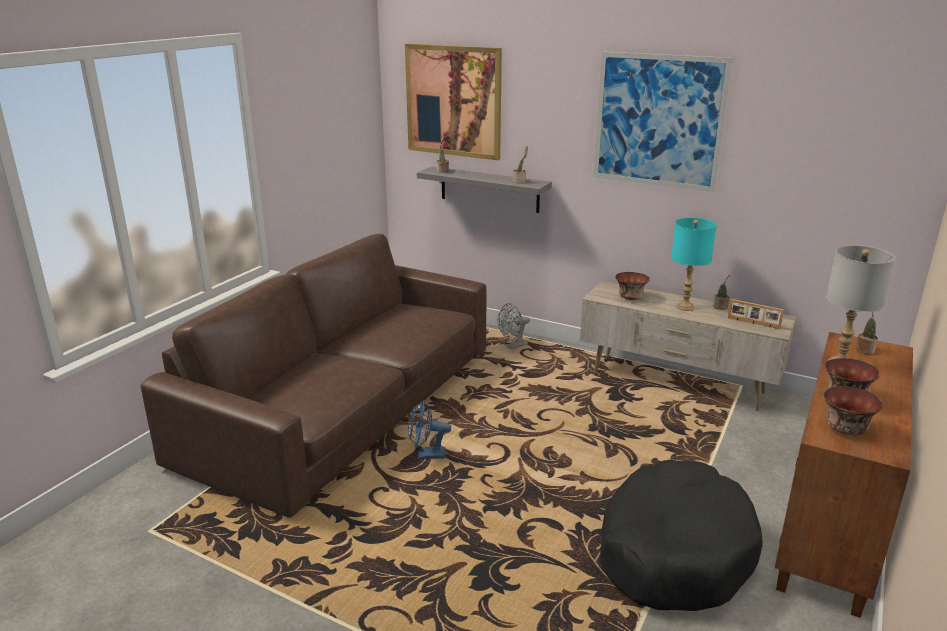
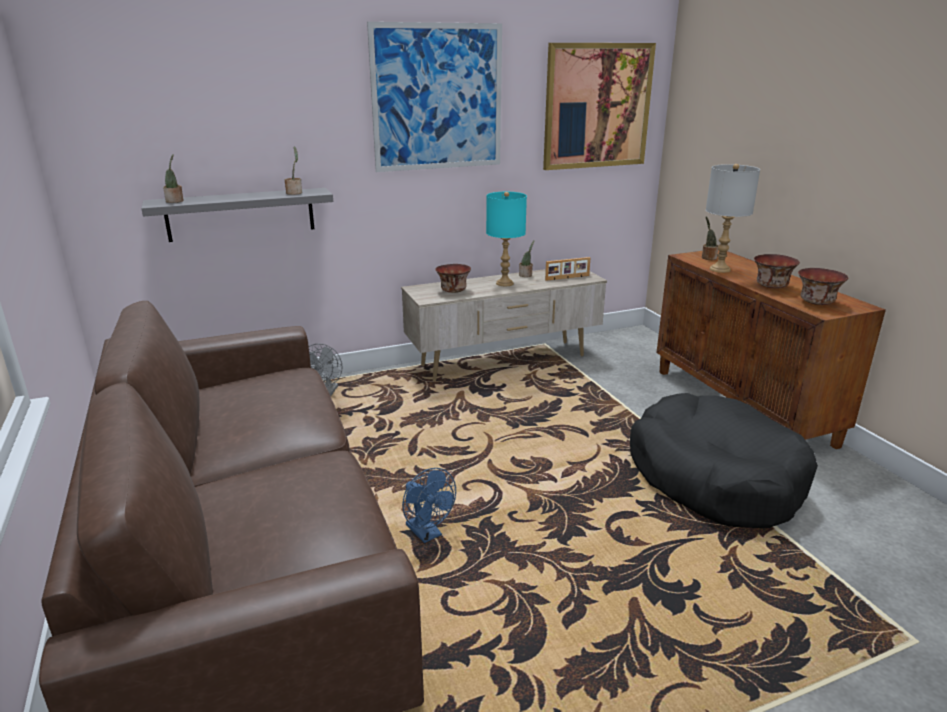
camera: 50 degrees left, 0 degrees up
(426, 455) = (427, 534): blue fan -> blue fan turned 75 degrees counterclockwise
(453, 101) = (165, 101): picture -> picture (597, 106)

